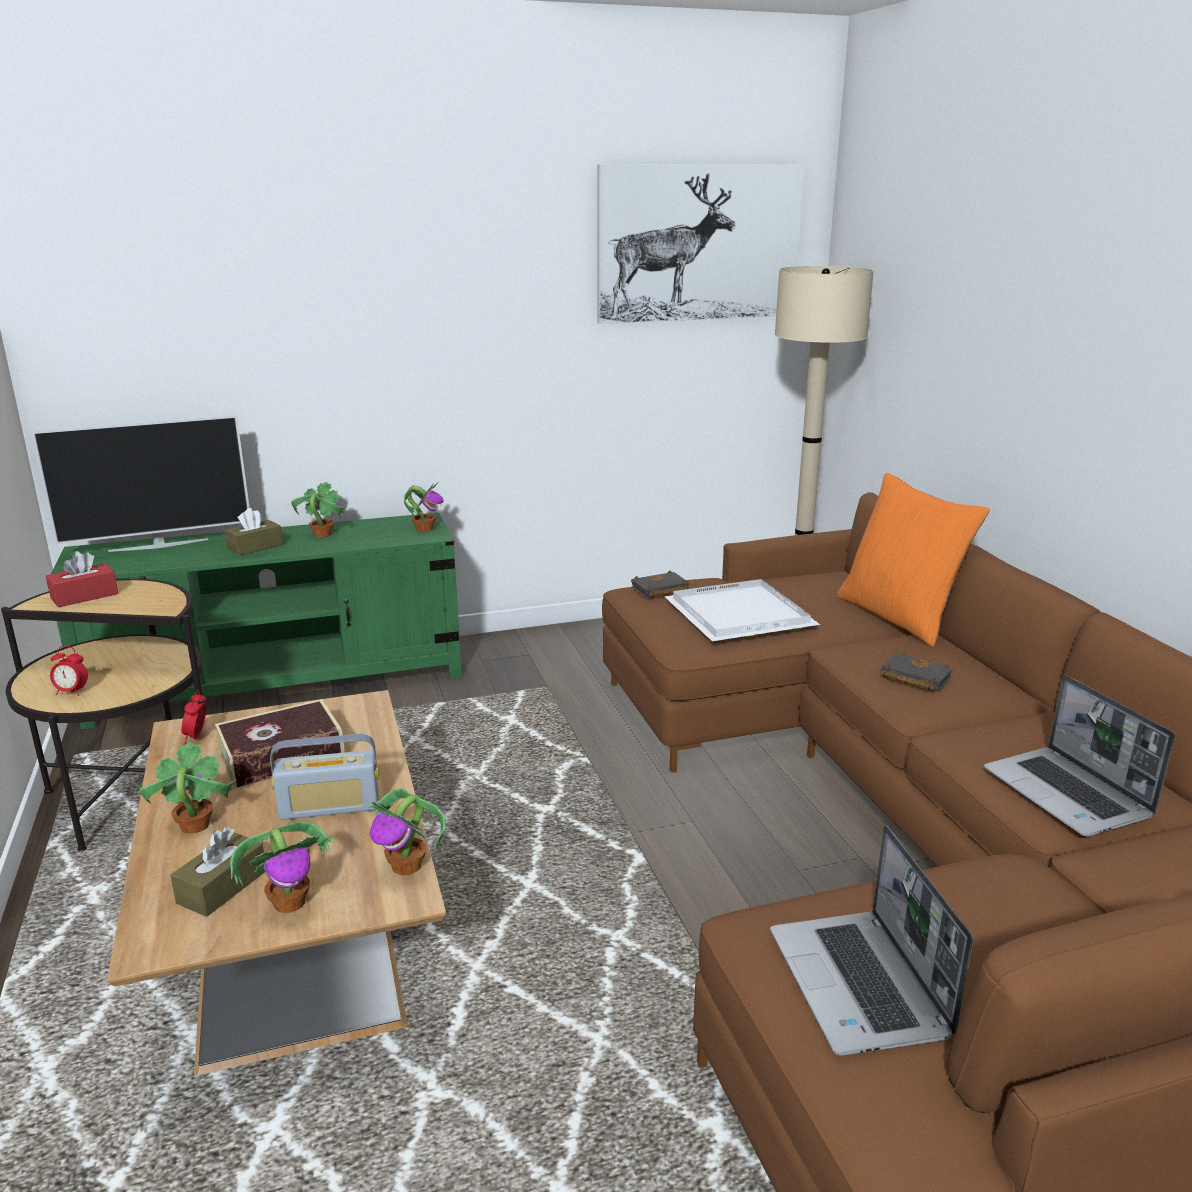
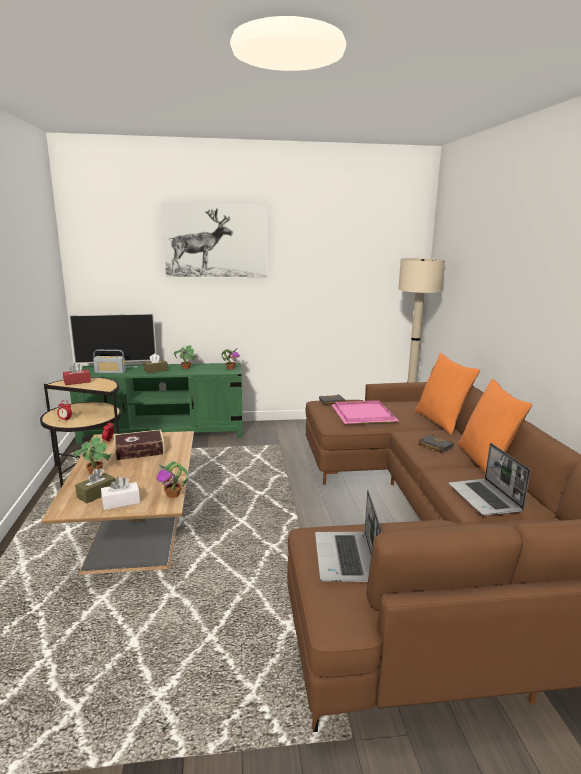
camera: 10 degrees right, 5 degrees down
(290, 902) = (121, 502): potted plant -> white tissue box
(330, 807) = (151, 471): radio -> radio (110, 372)
(699, 243) = (366, 247): picture -> picture (216, 241)
(736, 614) = (362, 414): white tray -> pink tray
(1027, 703) = (486, 461): none -> orange pillow

